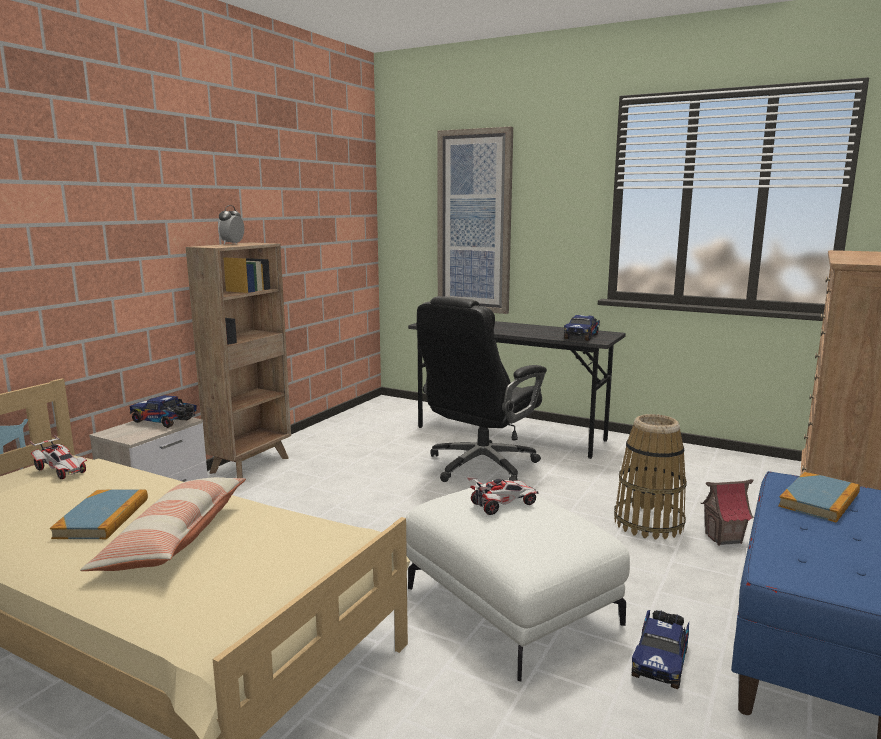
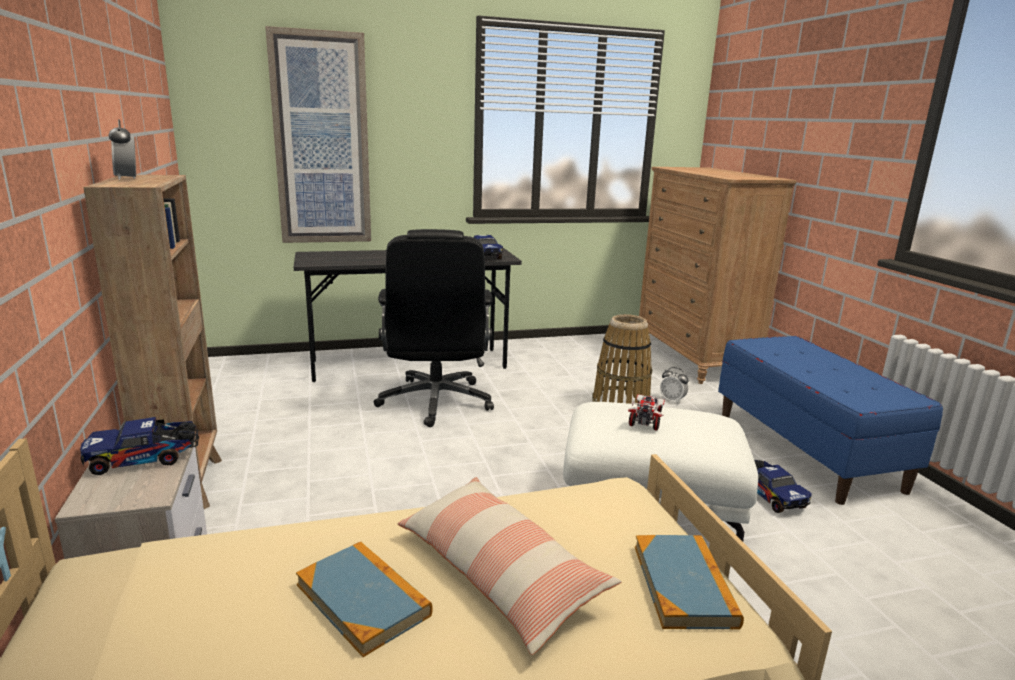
camera: 45 degrees left, 5 degrees up
(61, 470) = (134, 581): toy car -> none
(723, 538) = (672, 400): toy house -> alarm clock
(819, 500) = (784, 351): book -> book (684, 584)

